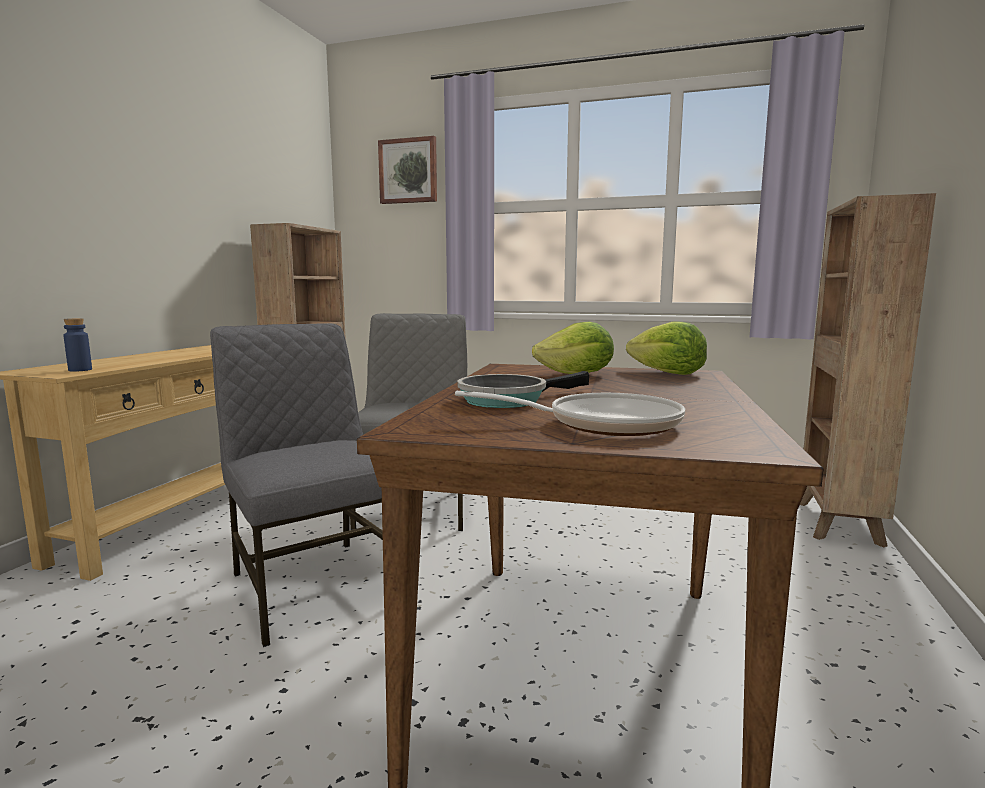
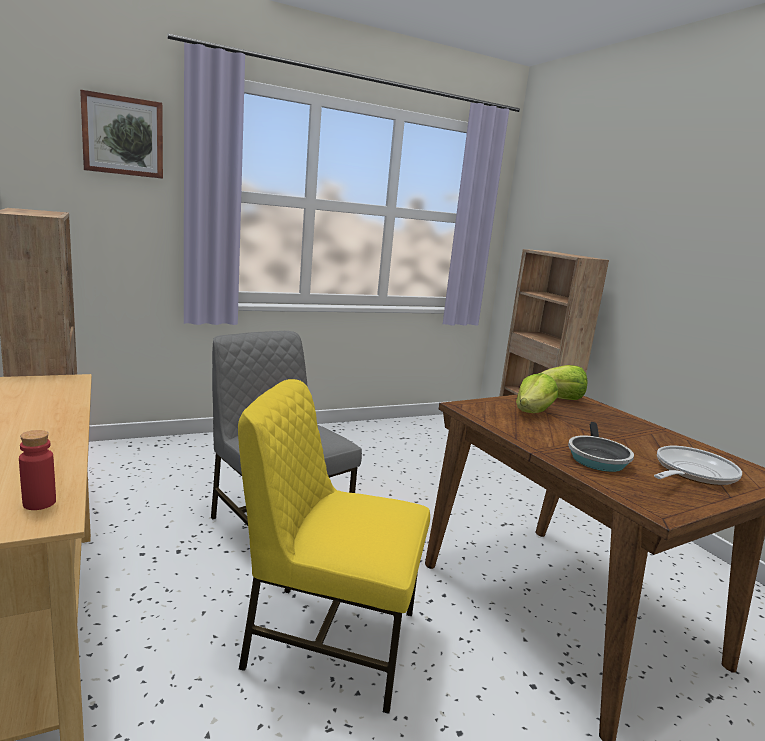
camera: 45 degrees left, 5 degrees up
(80, 370) = (39, 503): blue bottle -> red bottle
(315, 584) = (328, 640): grey chair -> yellow chair

